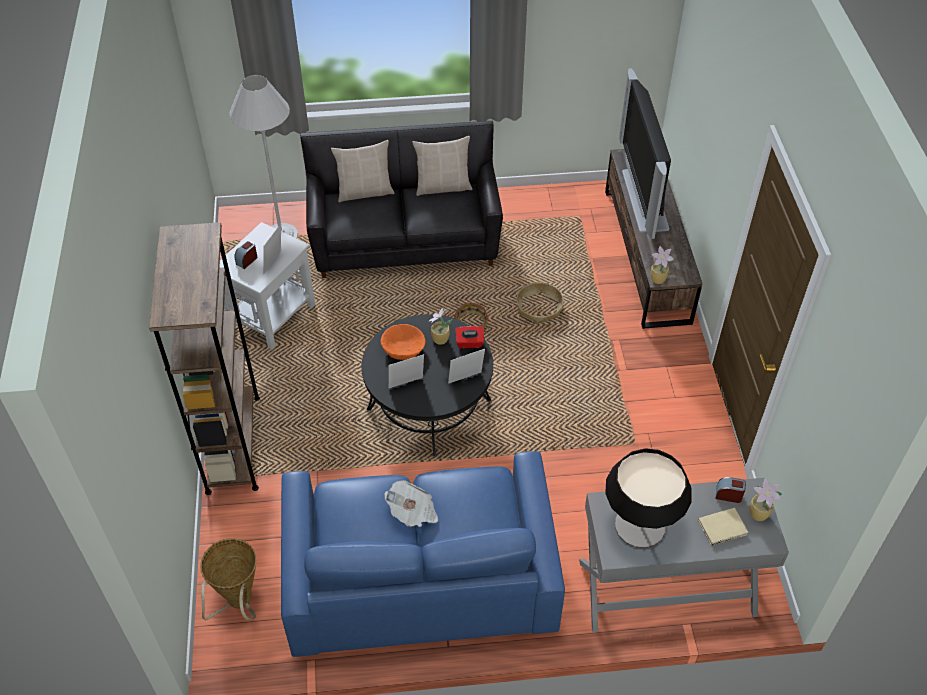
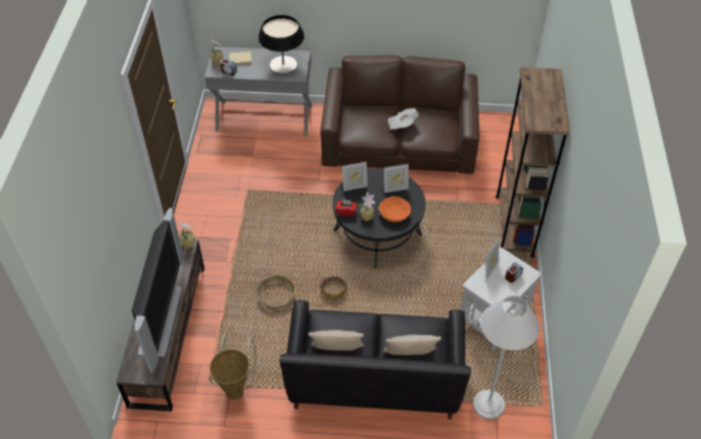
camera: 170 degrees left, 0 degrees up
(238, 604) = (502, 140): basket -> basket (236, 388)
(420, 573) = (399, 141): blue sofa -> brown sofa

